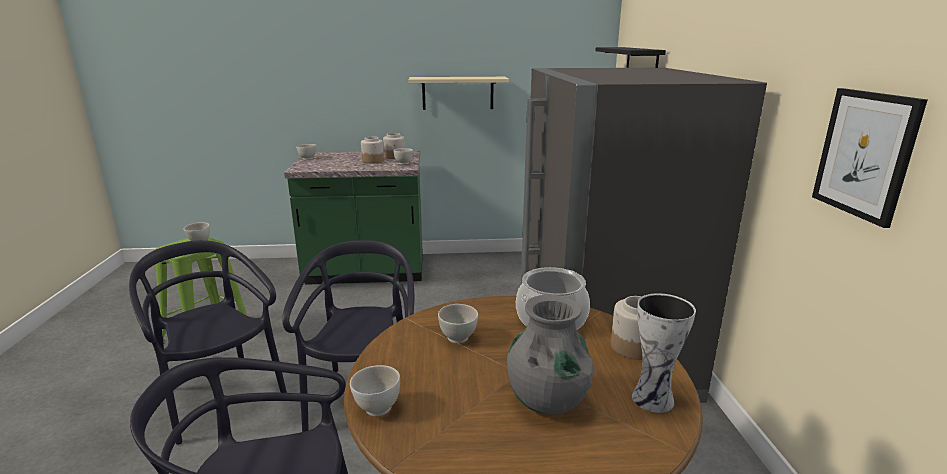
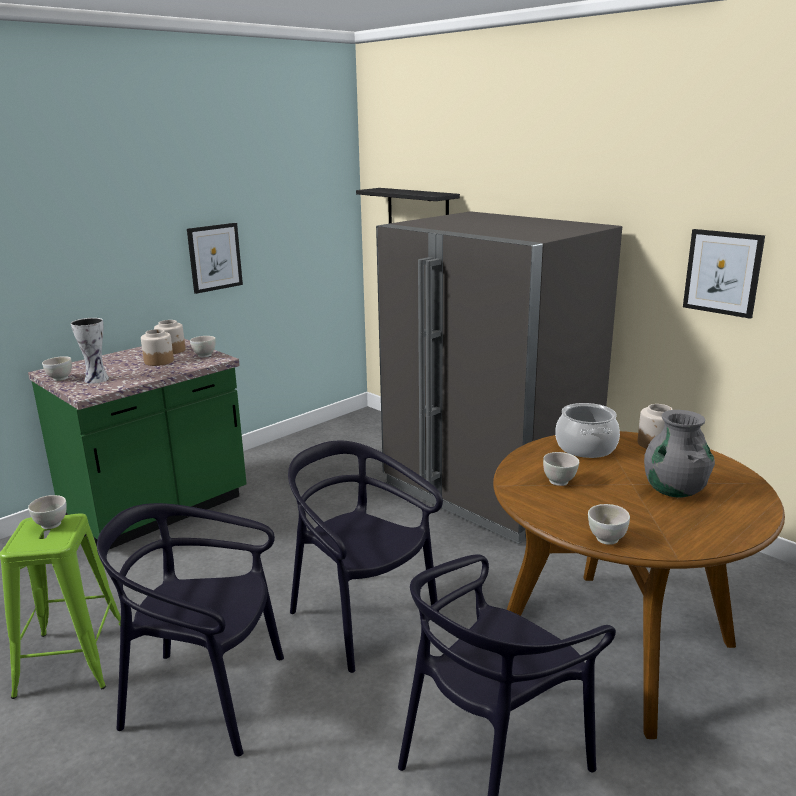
camera: 40 degrees left, 0 degrees up
(458, 93) = (214, 257): beige shelf -> picture
(655, 399) = (714, 465): vase -> vase (98, 379)

